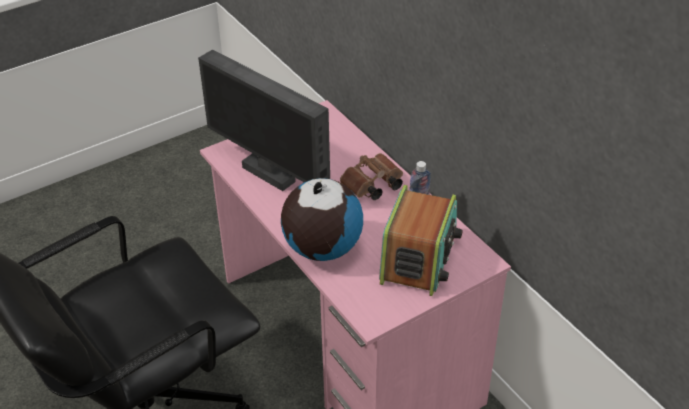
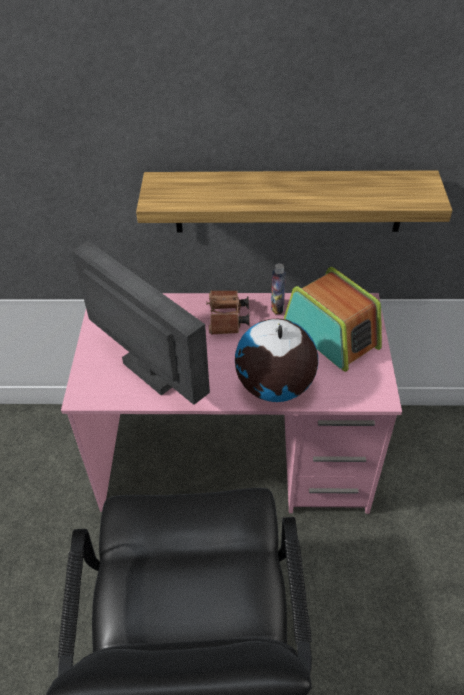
camera: 55 degrees left, 5 degrees up
(270, 173) = (147, 375): monitor -> monitor turned 120 degrees counterclockwise
(458, 111) = (288, 202): none -> shelf

